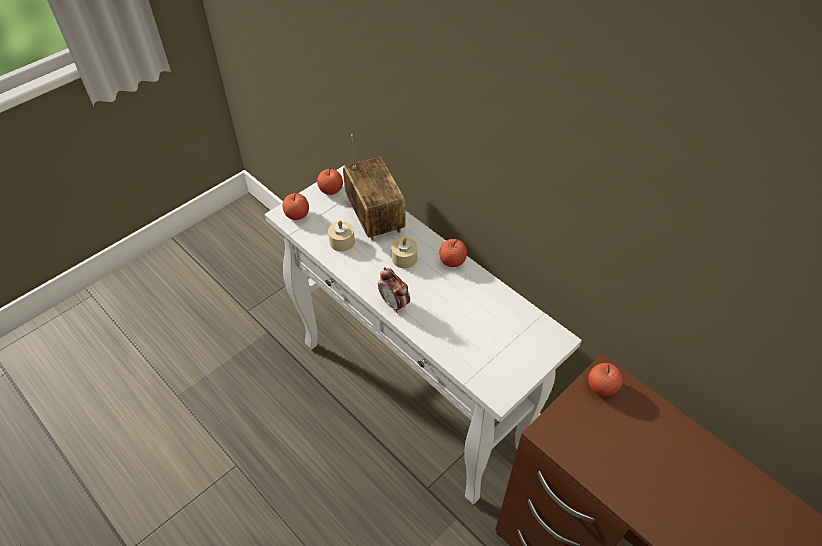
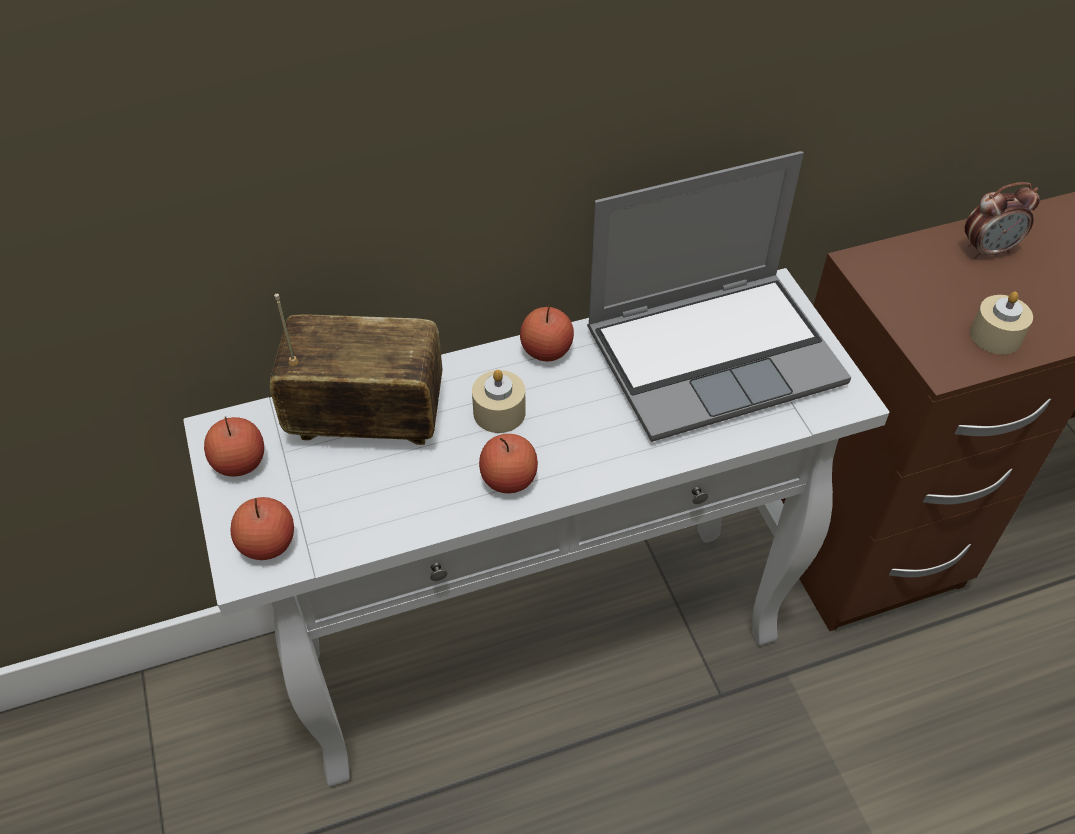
camera: 65 degrees left, 0 degrees up
(342, 242) = (396, 492): beige candle -> beige candle (995, 336)
(394, 304) = (598, 465): alarm clock -> alarm clock (988, 250)
(492, 327) = (715, 354): none -> laptop
(602, 387) = (887, 277): apple -> apple (509, 479)

